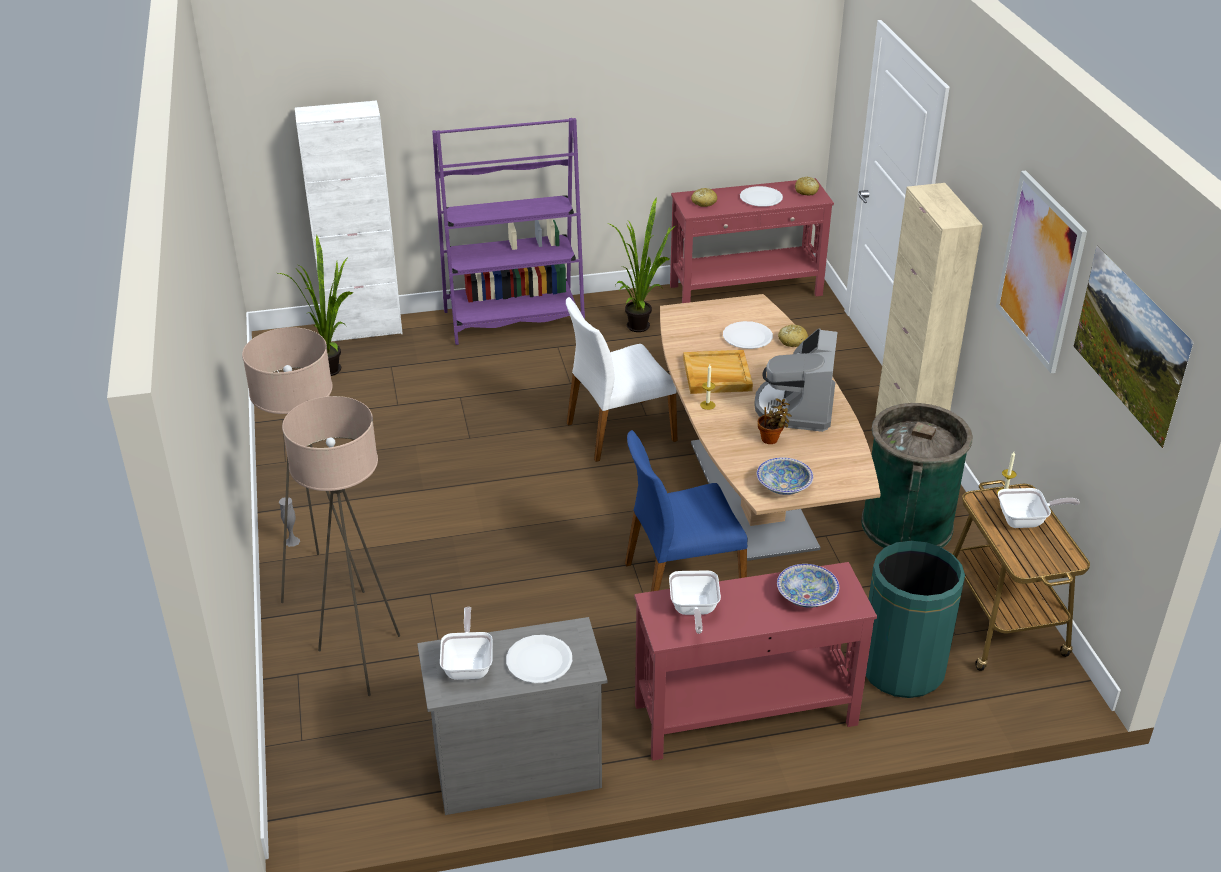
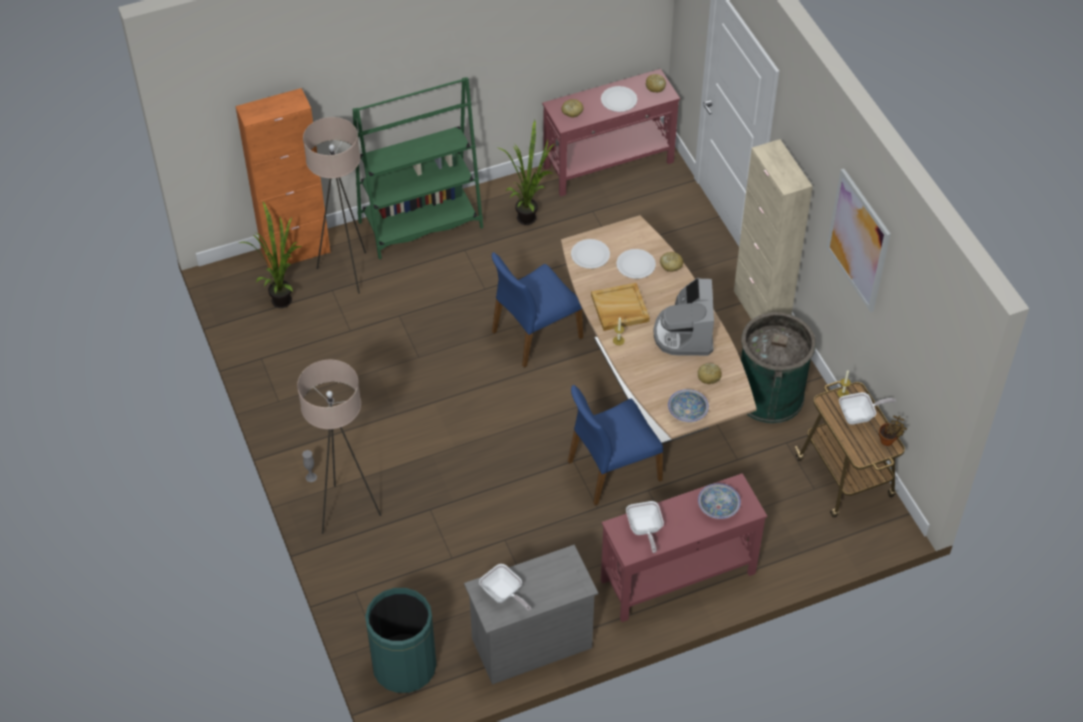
camera: 10 degrees left, 15 degrees up
(362, 660) = (398, 573): beige floor lamp -> beige floor lamp (347, 271)
(363, 329) = (296, 252): white cabinet -> orange cabinet
(468, 664) = (503, 594): frying pan -> frying pan turned 150 degrees clockwise
(514, 320) = (421, 225): purple bookcase -> green bookcase
(539, 661) = (550, 584): white plate -> white plate (590, 255)
(619, 431) = (535, 334): white chair -> blue chair
(771, 440) = (671, 368): potted plant -> potted plant (888, 441)
(820, 453) = (709, 376): none -> bread
(901, 668) = (780, 523): green trash can -> green trash can (404, 666)
(1122, 370) = (919, 332): picture -> none

